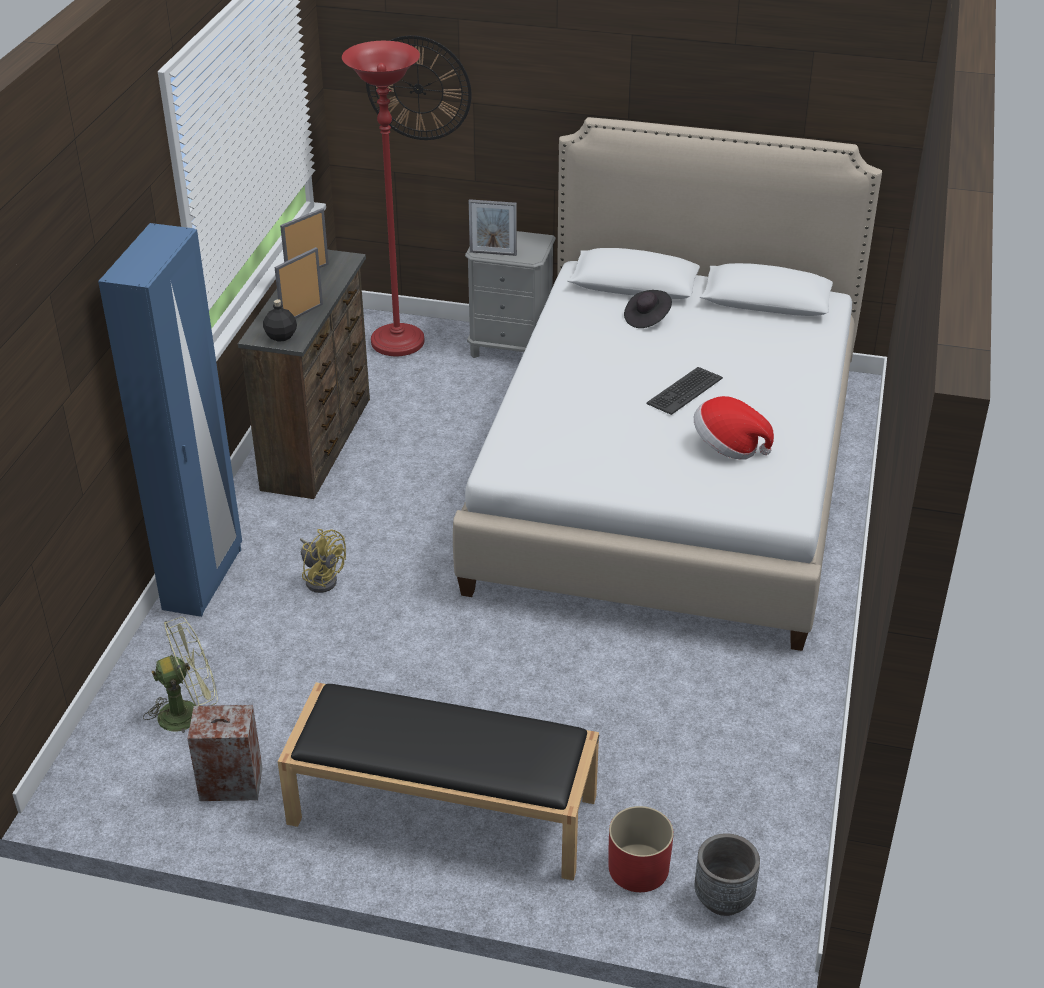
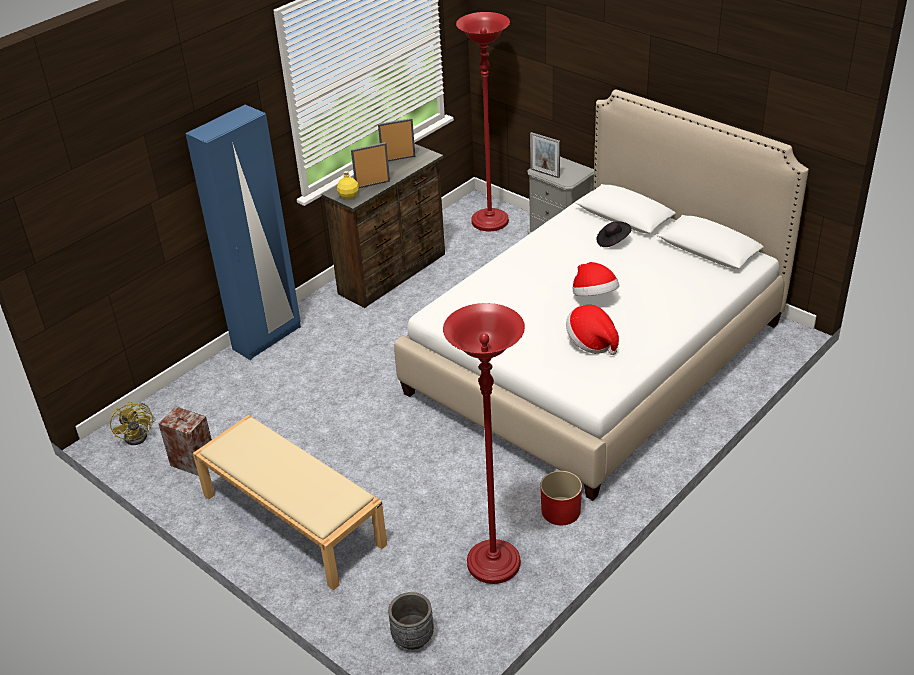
camera: 30 degrees right, 0 degrees up
(188, 712) = (202, 413): green fan -> none
(281, 336) = (348, 196): black bottle -> yellow bottle
(321, 578) = (332, 357): yellow fan -> yellow fan (139, 434)
(418, 88) = (520, 49): wall clock -> none
(440, 810) = (291, 519): black bench -> beige bench
(638, 868) = (376, 598): red planter -> red planter (560, 511)
(684, 391) = (594, 296): keyboard -> hat
(748, 769) = (493, 564): none -> red floor lamp

